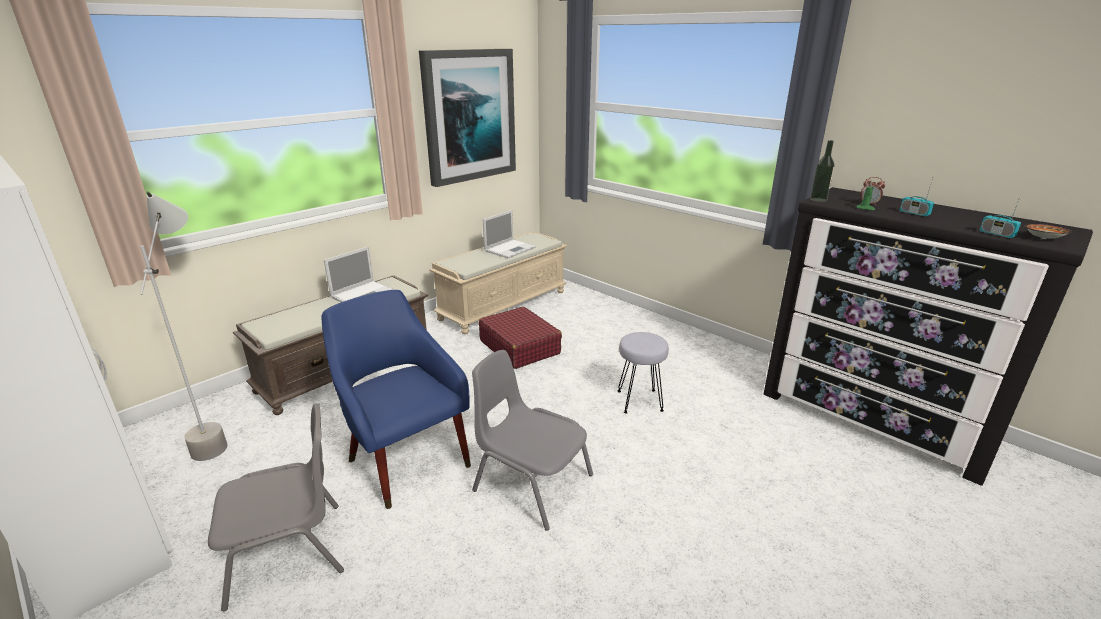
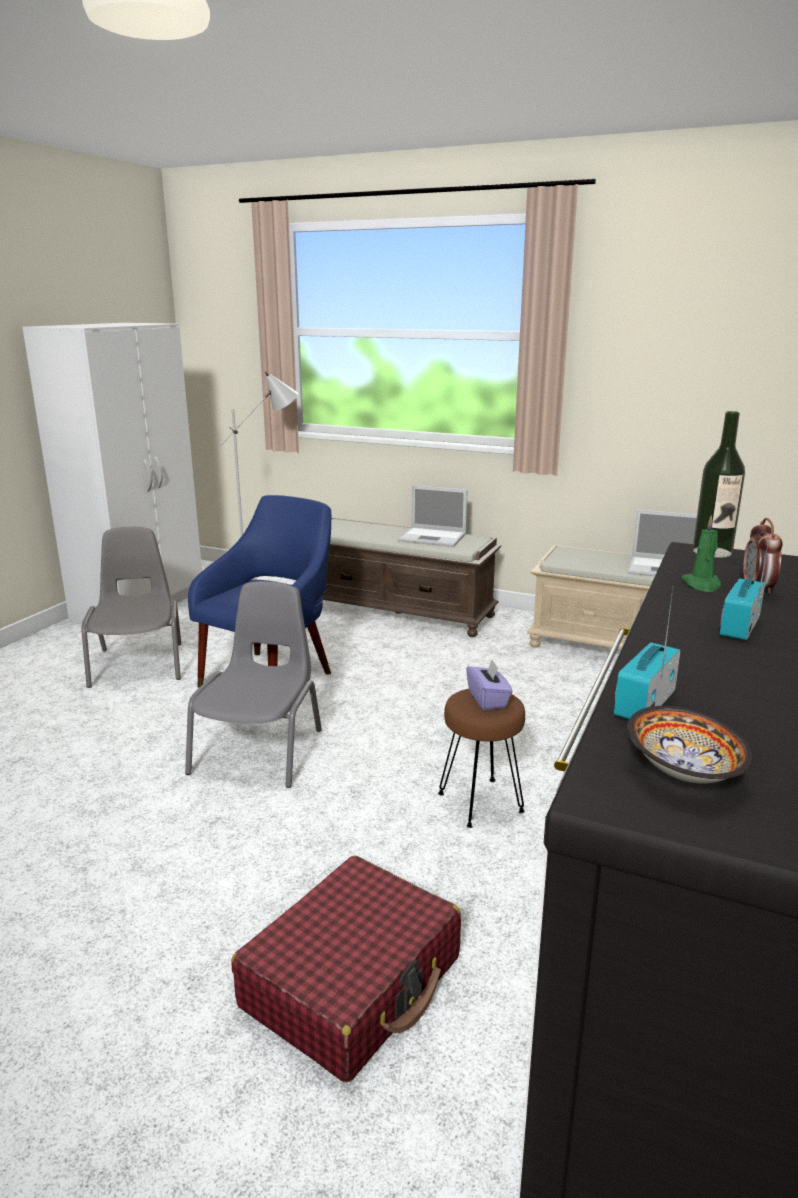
camera: 70 degrees right, 5 degrees down
(288, 552) = (139, 664): grey chair -> grey chair turned 150 degrees counterclockwise
(469, 116) = (685, 359): picture -> none
(519, 347) = (537, 686): red suitcase -> red suitcase (353, 982)
(639, 401) = (480, 802): grey stool -> brown stool
(642, 339) = (488, 700): none -> purple tissue box

